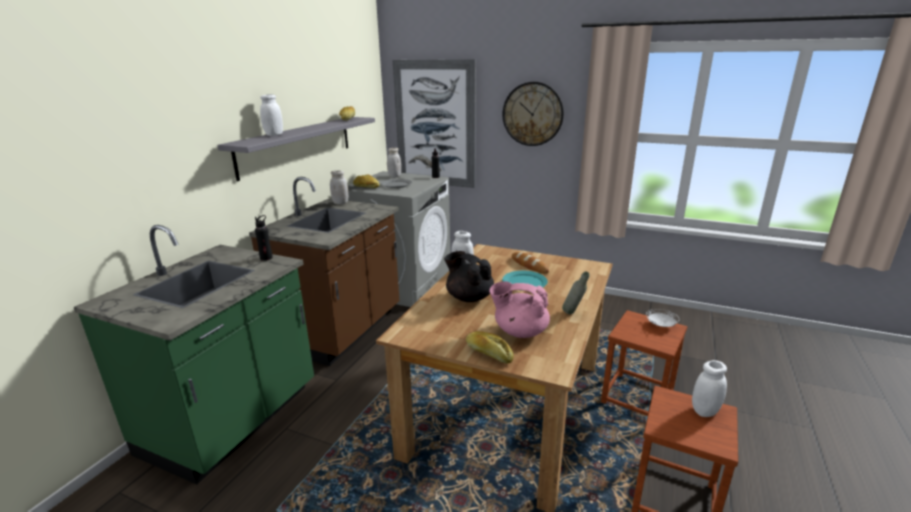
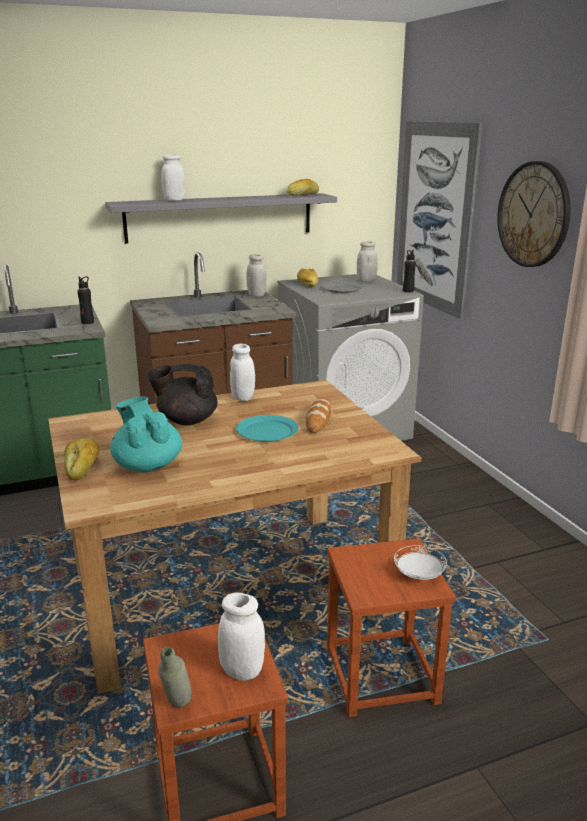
camera: 45 degrees right, 0 degrees up
(469, 297) = (186, 420): black teapot -> black teapot turned 90 degrees counterclockwise
(519, 331) = (147, 465): pink teapot -> turquoise teapot
(573, 314) = (230, 477): grey bottle -> grey bottle (177, 710)

